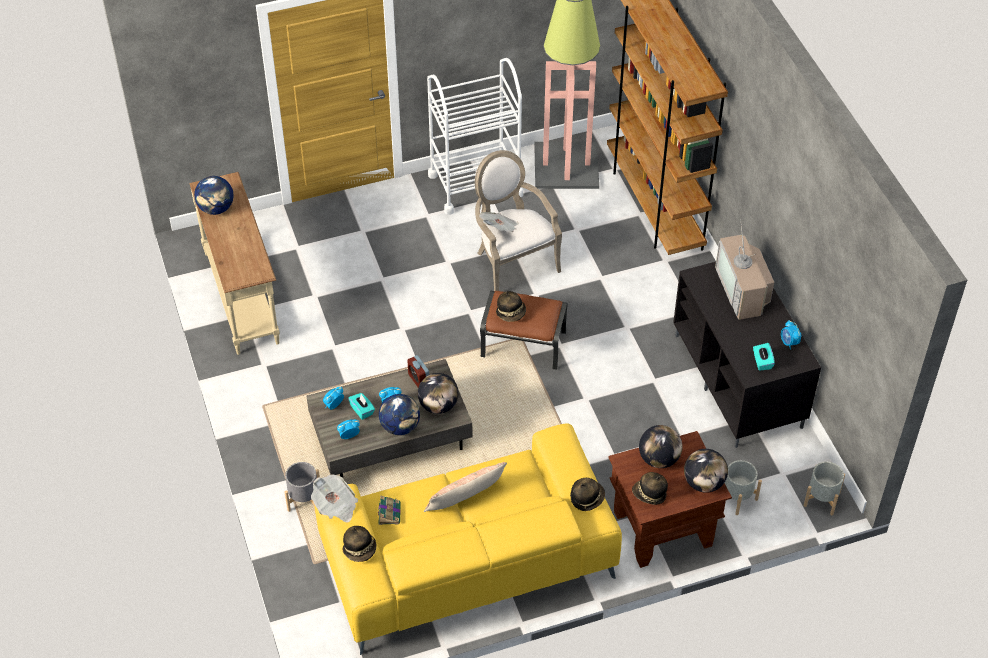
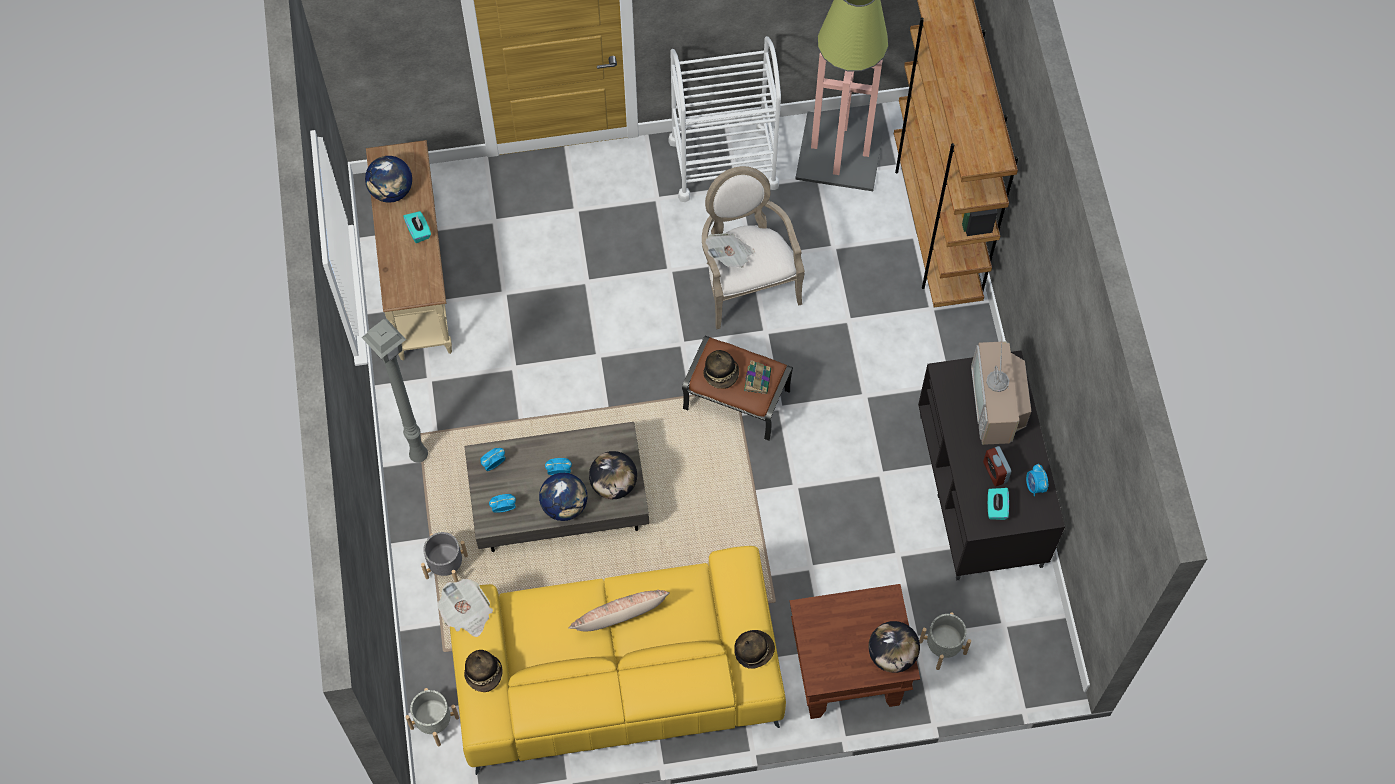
camera: 10 degrees right, 15 degrees up
(264, 421) = (417, 455): none -> grey floor lamp
(362, 410) = (525, 476): turquoise tissue box -> turquoise tissue box (418, 231)
(389, 513) = (529, 623): book -> book (757, 379)
(418, 380) = (597, 445): alarm clock -> alarm clock (995, 472)
(649, 494) = (825, 659): hat -> none
(659, 459) = (847, 614): globe -> none
(821, 499) = (1041, 665): grey planter -> grey planter (434, 722)

